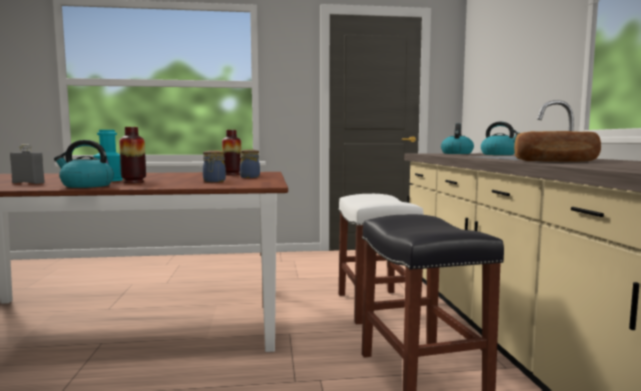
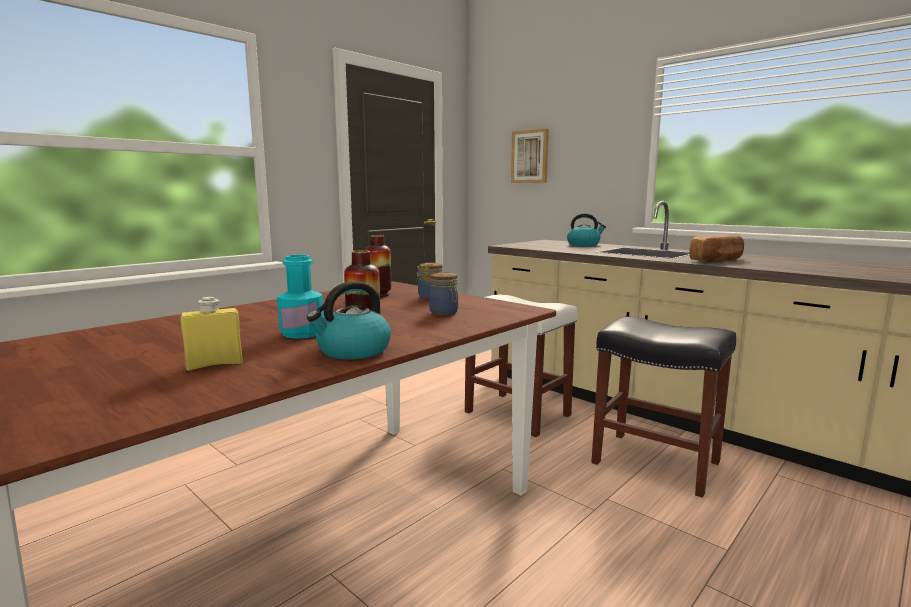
camera: 40 degrees left, 5 degrees up
(28, 183) = (214, 365): grey bottle -> yellow bottle
(456, 153) = (535, 243): kettle -> none
(498, 73) = (530, 156): none -> picture

